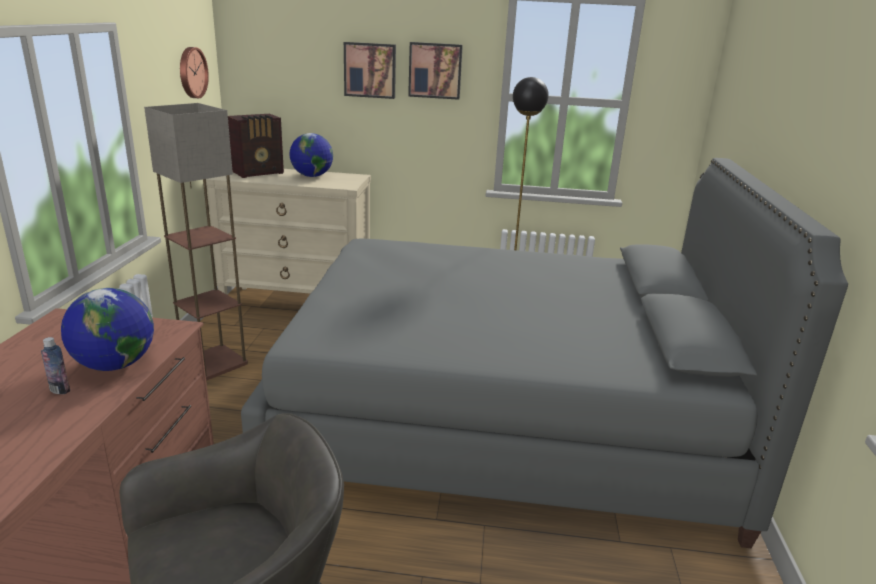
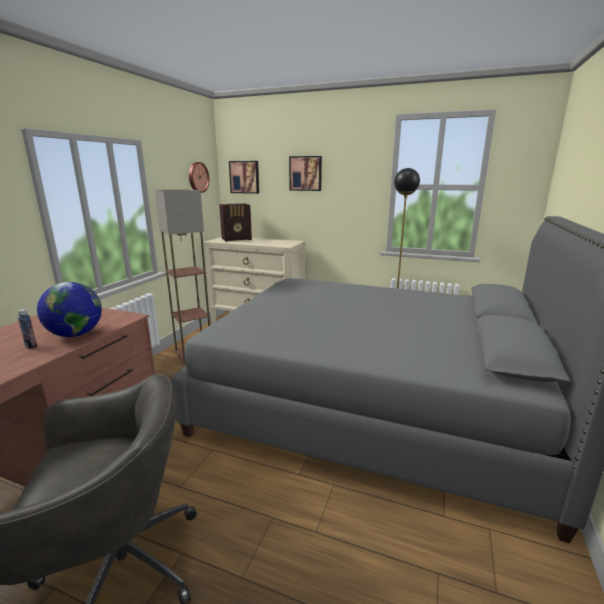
camera: 15 degrees right, 5 degrees down
(312, 176) = (267, 241): globe -> none
(435, 70) = (346, 171): picture -> picture (245, 177)

